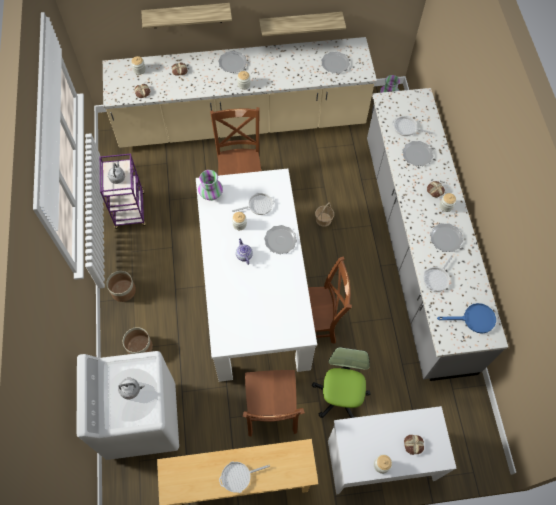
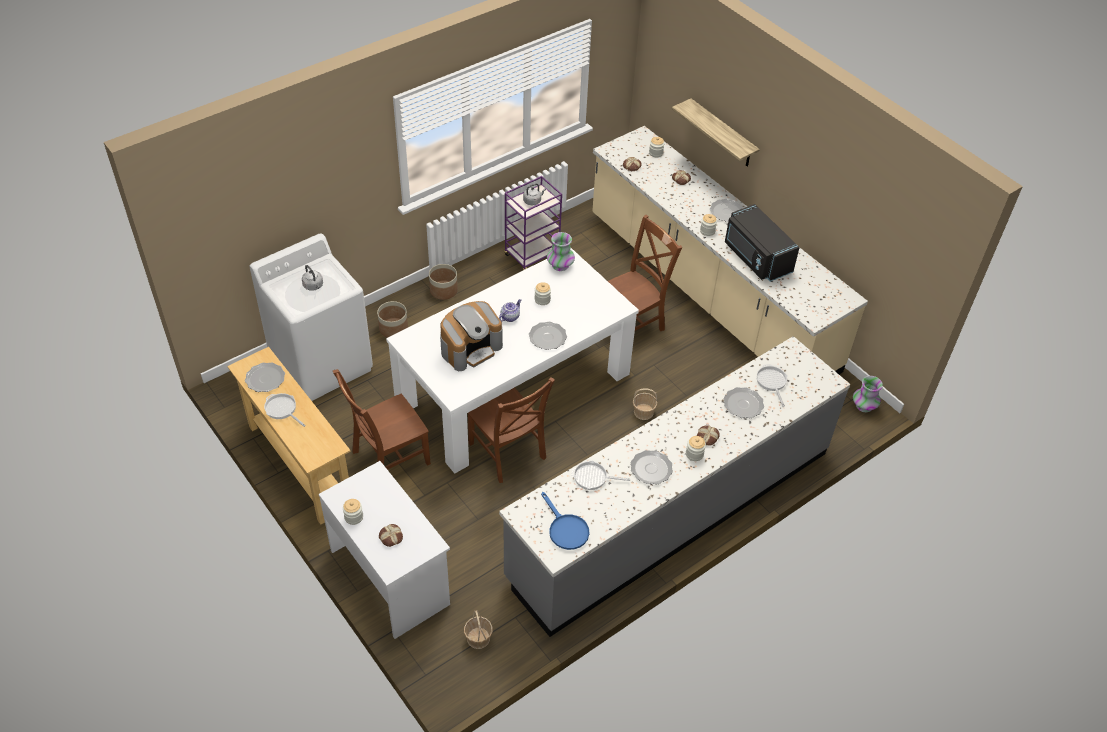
camera: 60 degrees right, 15 degrees down
(258, 205) = (575, 304): frying pan -> none
(260, 299) = (471, 348): none -> coffee machine
(289, 72) = (756, 258): none -> black microwave
(300, 24) = (813, 229): shelf -> none
(335, 63) = (804, 289): plate -> plate (265, 379)
(340, 396) = (440, 511): office chair -> none
(459, 422) = (478, 638): none -> basket

